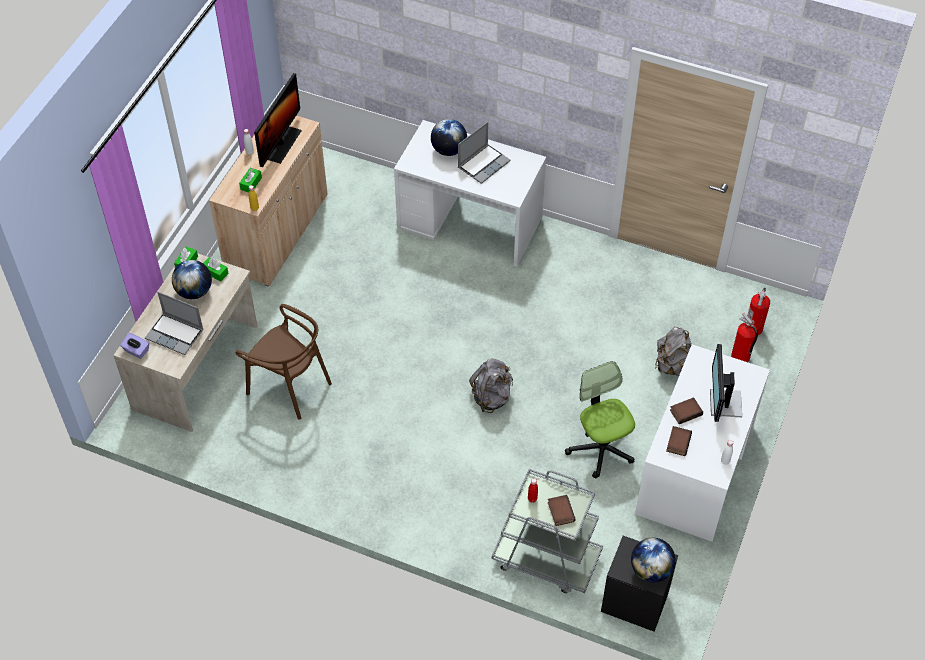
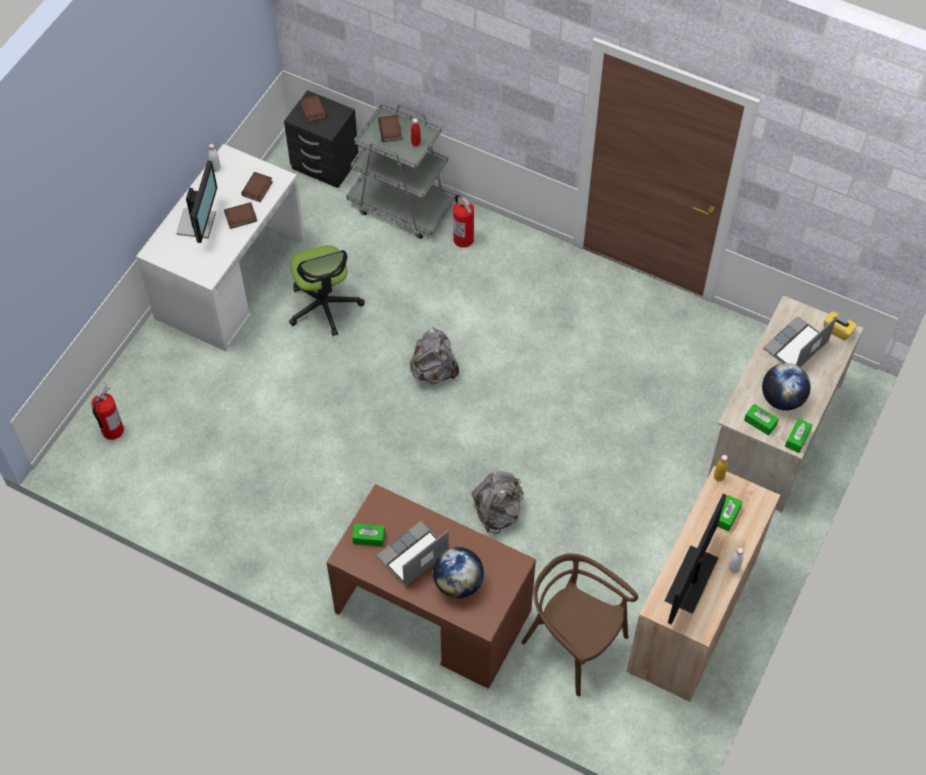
camera: 175 degrees left, 5 degrees up
(136, 351) = (837, 330): purple tissue box -> yellow tissue box
(175, 334) = (796, 347): laptop -> laptop turned 75 degrees counterclockwise
(289, 386) = (663, 400): brown chair -> brown chair (573, 643)
(470, 222) = (433, 611): white desk -> brown desk
(518, 173) = (369, 537): none -> green tissue box
(650, 570) = (313, 110): globe -> book
(673, 365) = (221, 392): grey backpack -> grey backpack (498, 512)
(740, 357) = (141, 395): fire extinguisher -> fire extinguisher (463, 239)

